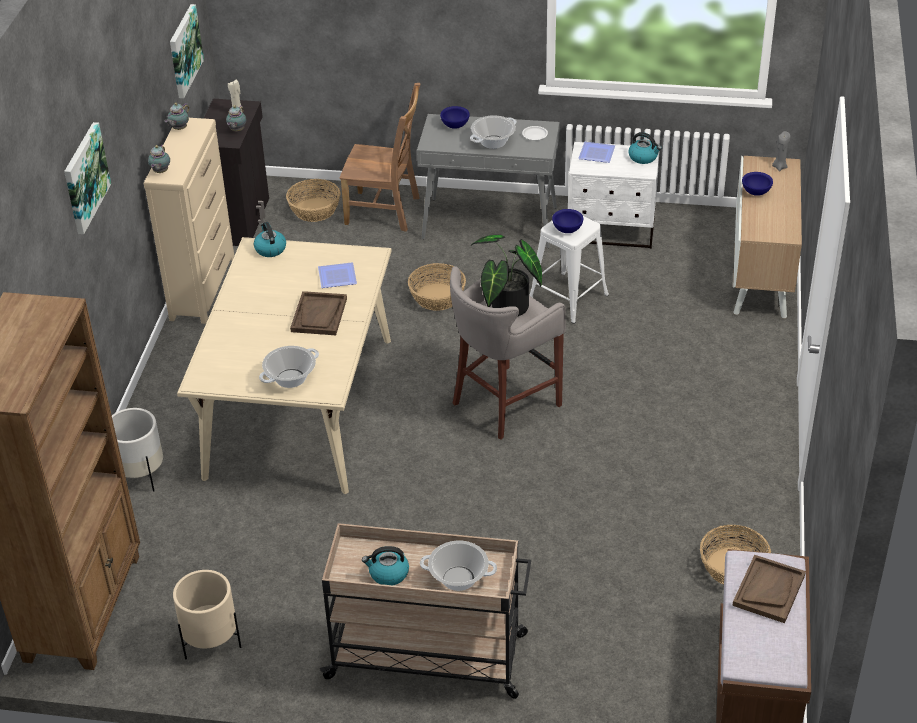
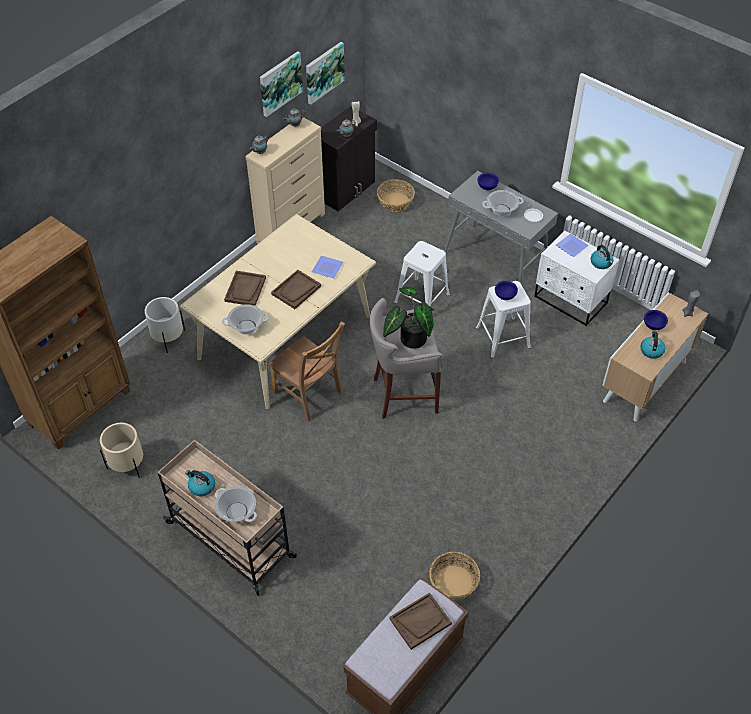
camera: 30 degrees right, 10 degrees up
(84, 177) = (173, 149): picture -> picture (280, 83)
(251, 340) = (245, 289): none -> brown tray
(270, 249) = (304, 229): kettle -> kettle (651, 350)
(385, 211) = (437, 222): brown chair -> brown chair (309, 394)
(437, 297) = (422, 298): basket -> white stool

